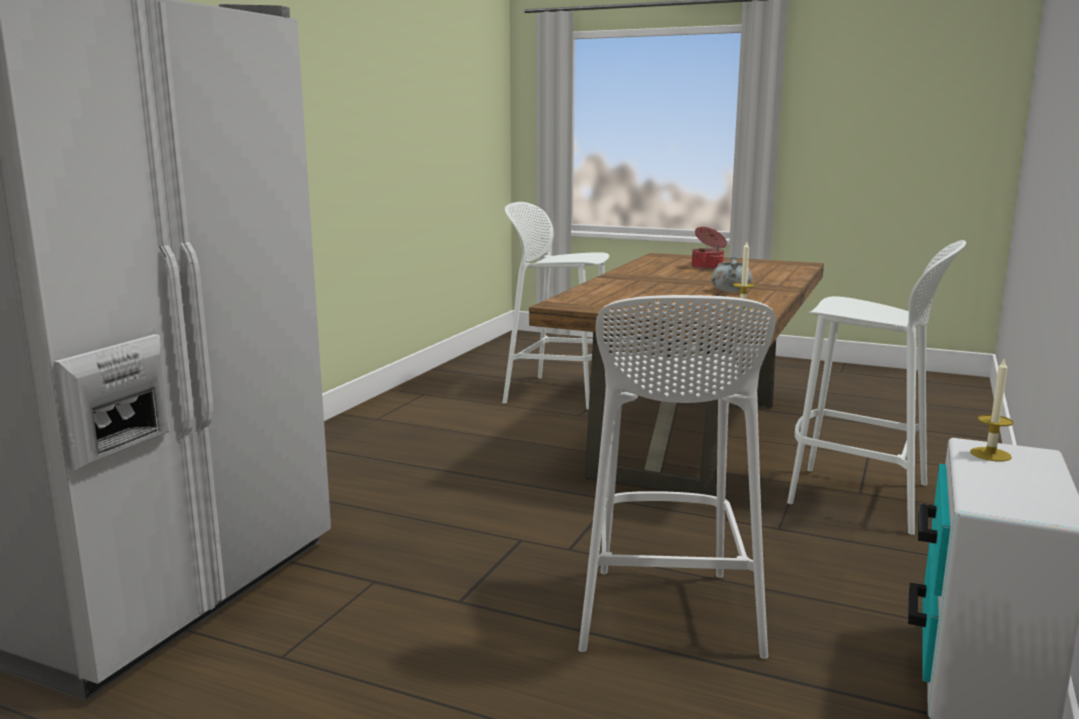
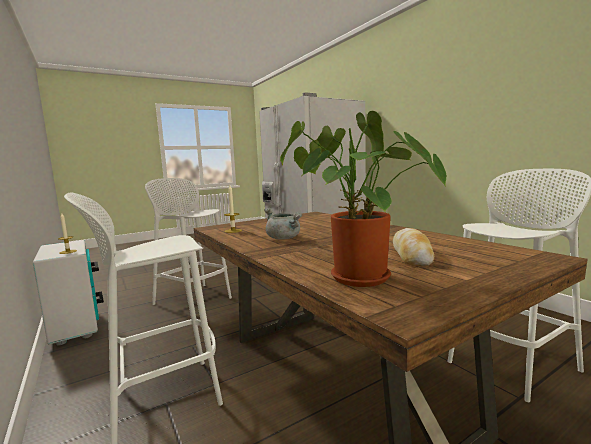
camera: 125 degrees right, 5 degrees down
(708, 267) = (412, 255): cooking pot -> bread
(780, 270) = (353, 277): none -> potted plant

